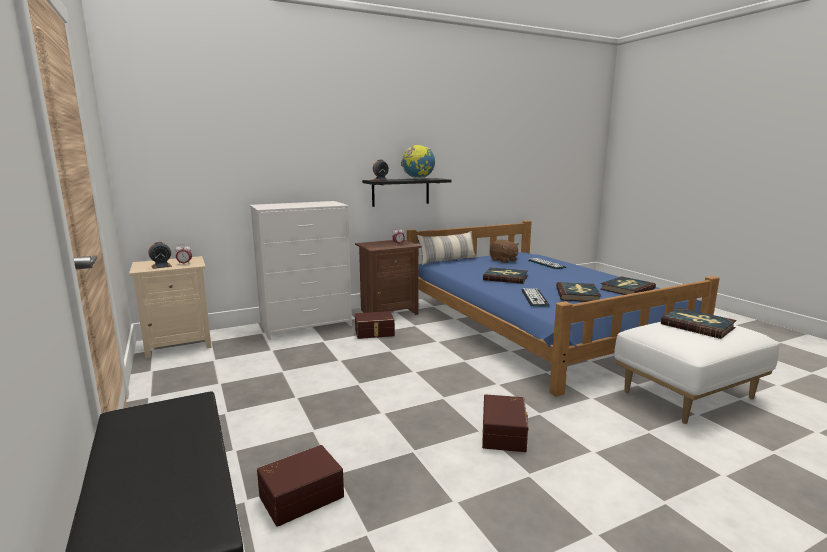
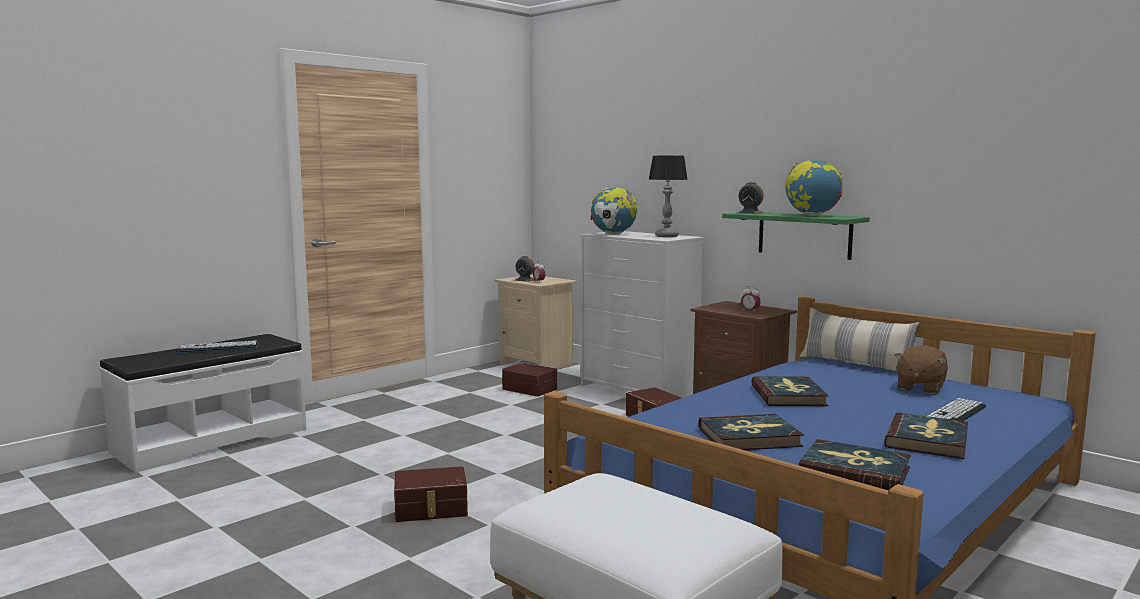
camera: 70 degrees right, 5 degrees down
(279, 206) = (613, 234): none -> globe
(300, 495) = (307, 449): brown storage box -> brown storage box (530, 389)
(318, 203) = (666, 236): none -> table lamp
(400, 192) = (804, 235): black shelf -> green shelf
(534, 298) = (690, 415): keyboard -> keyboard (219, 348)
(697, 326) = (651, 512): book -> book (927, 440)

